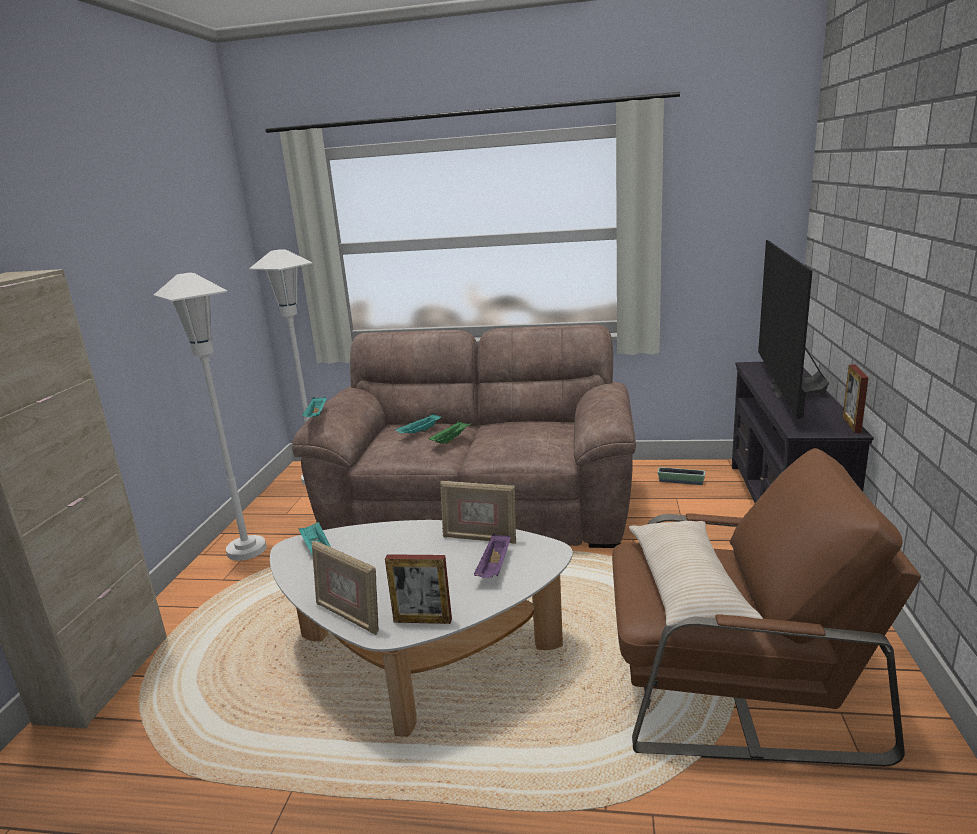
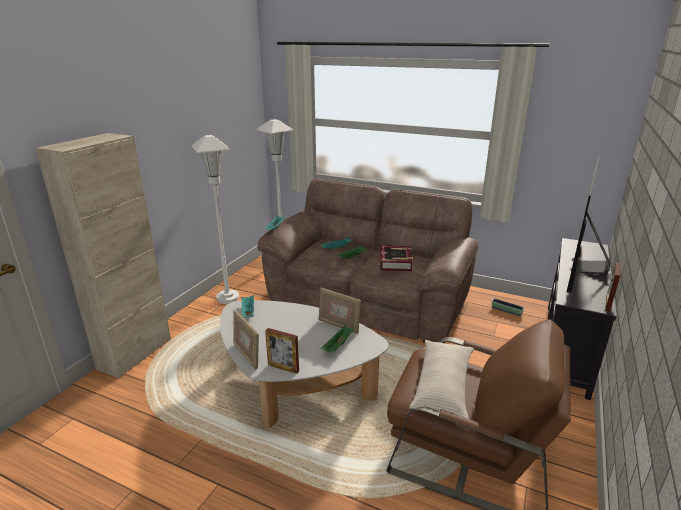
camera: 15 degrees right, 5 degrees up
(495, 567) = (338, 346): purple tray -> green tray
(522, 434) = (395, 262): none -> book

